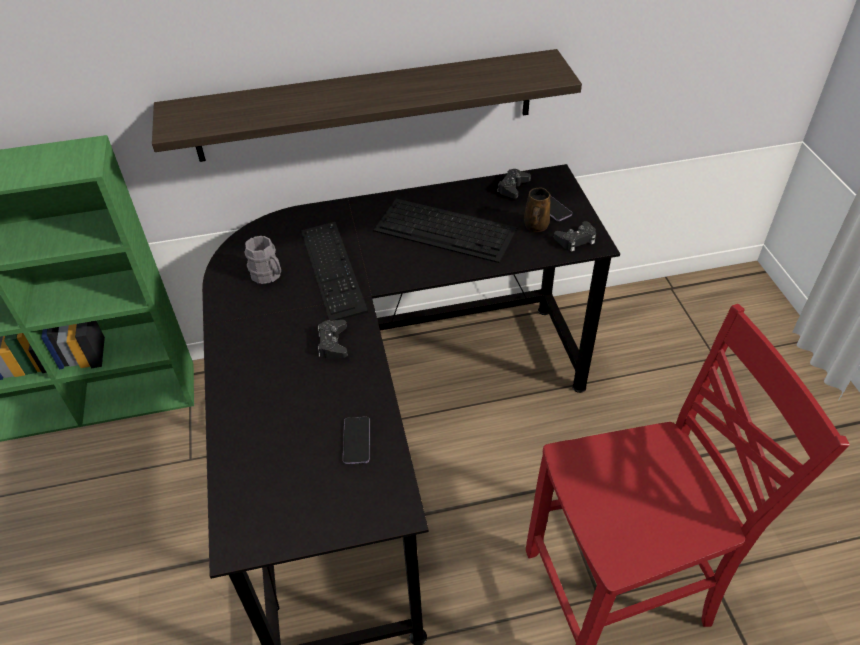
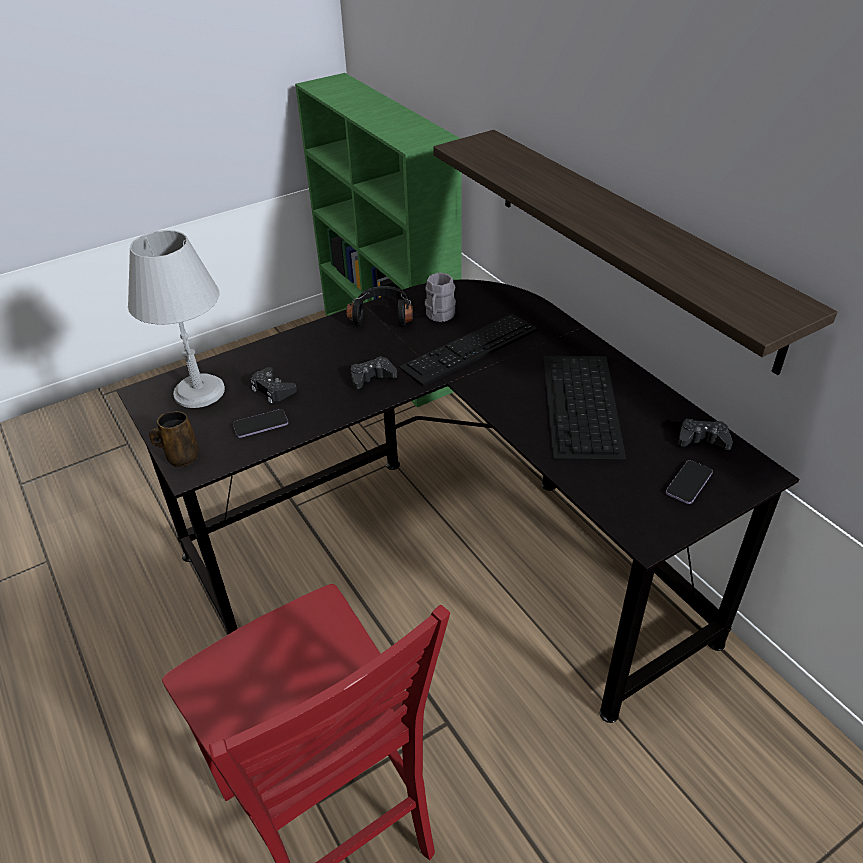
camera: 70 degrees right, 5 degrees down
(236, 314) = (382, 315): none -> black headphones
(269, 488) = (200, 392): none -> grey table lamp
(535, 226) = (641, 476): brown mug -> brown mug (181, 457)
(576, 240) = (642, 518): black game controller -> black game controller (273, 389)

